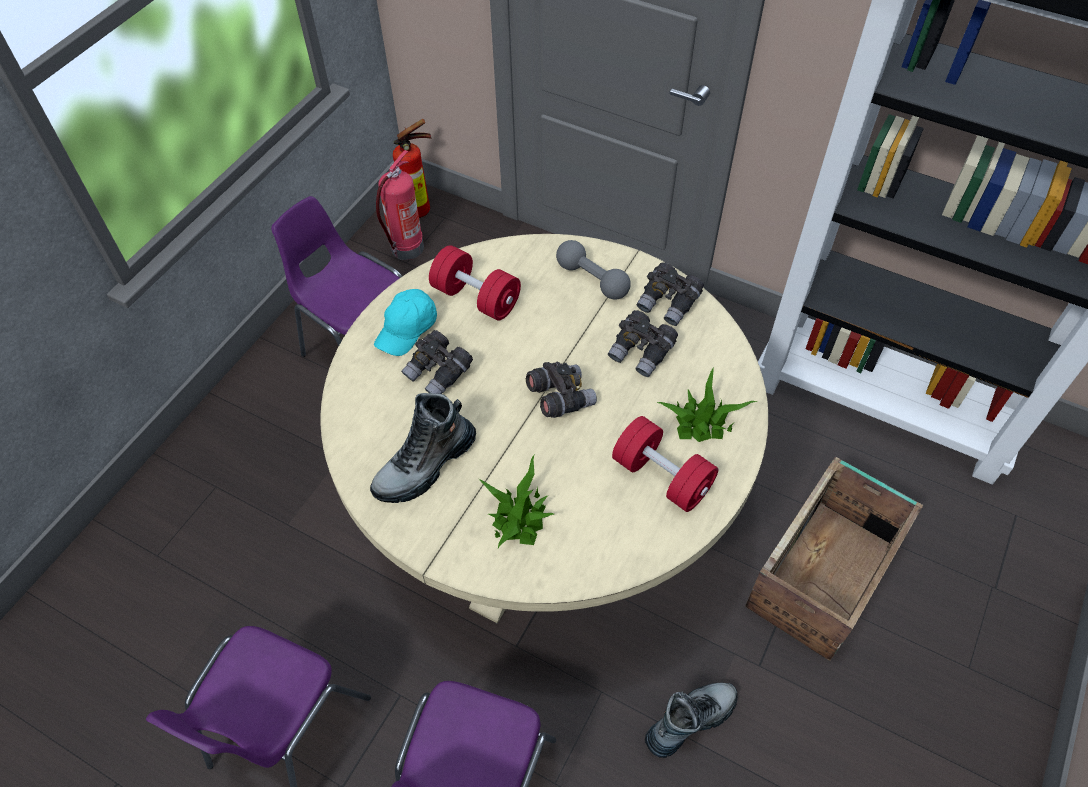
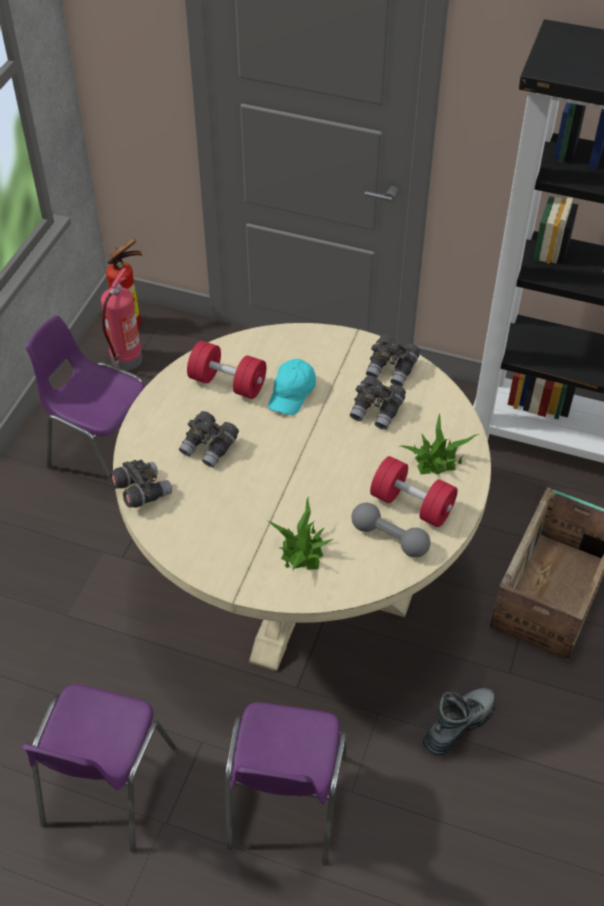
camera: 10 degrees left, 5 degrees down
(407, 329) = (174, 415): turquoise cap -> turquoise cap (292, 394)
(425, 466) = (215, 521): boot -> none
(560, 398) = (316, 454): grey binoculars -> grey binoculars (141, 491)
(592, 279) = (324, 357): grey dumbbell -> grey dumbbell (389, 538)

